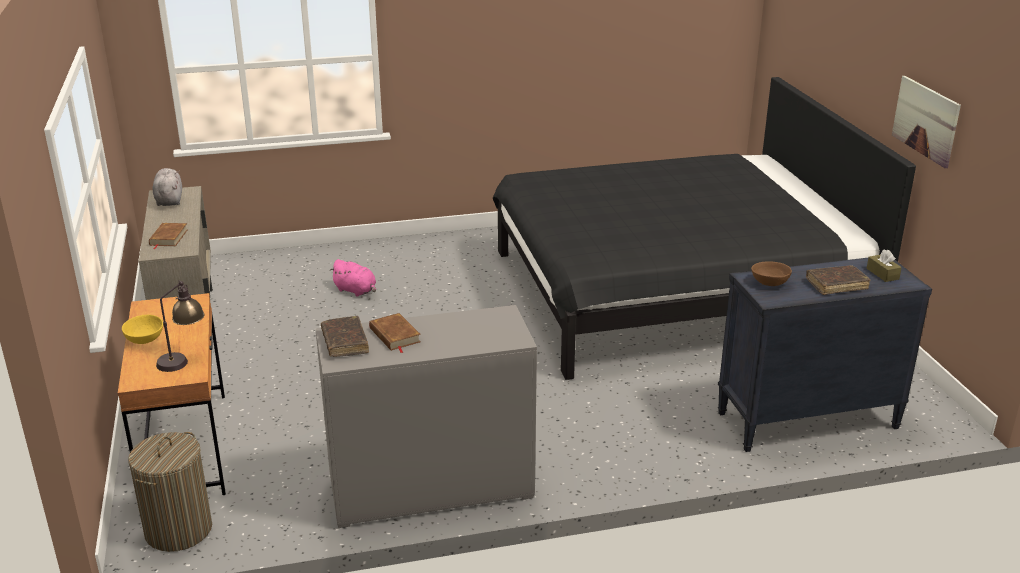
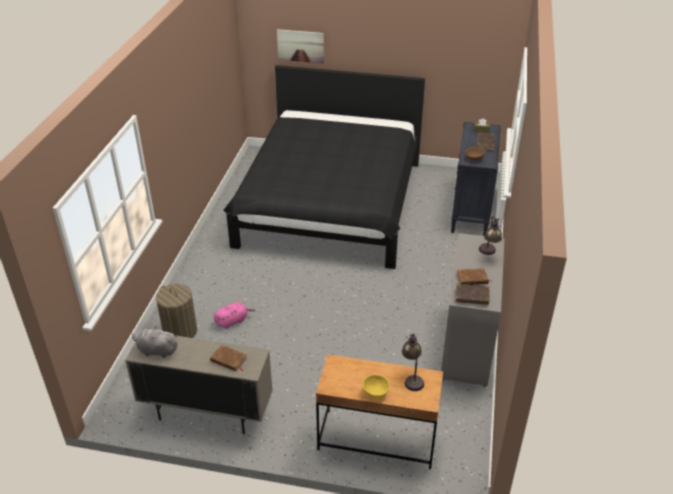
camera: 65 degrees left, 10 degrees up
(178, 530) = (460, 454): laundry basket -> laundry basket (180, 332)
(476, 338) = (488, 253): none -> table lamp
(925, 120) = (425, 55): picture -> picture (300, 46)

